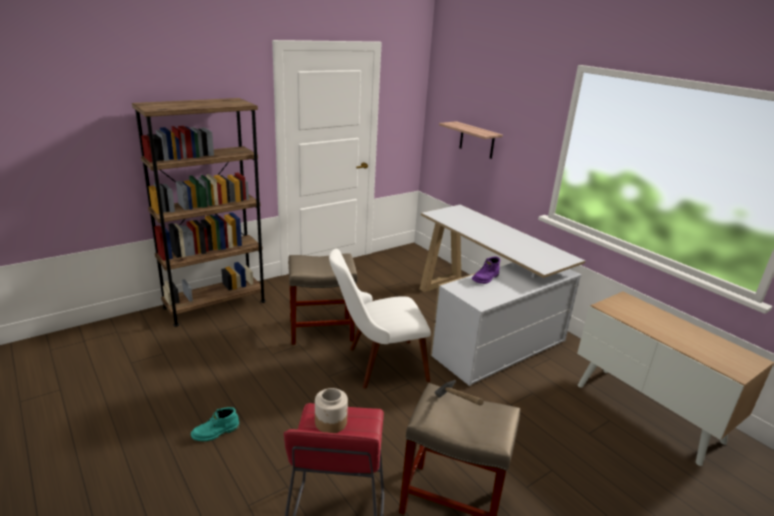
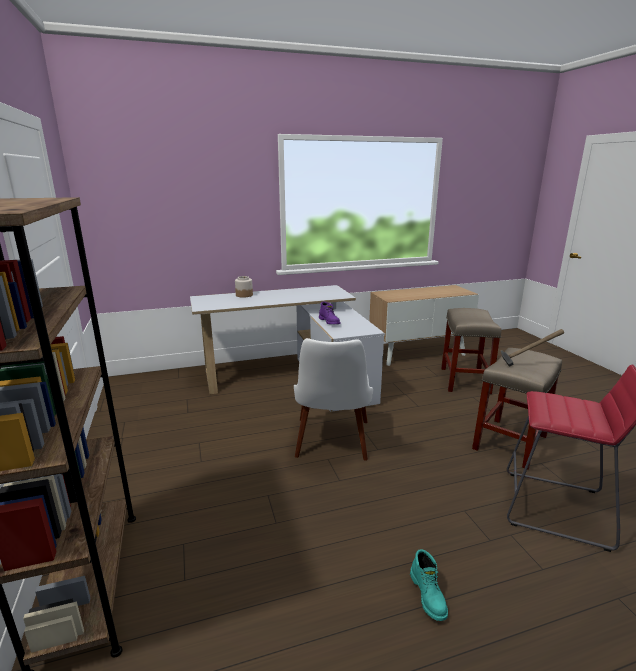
camera: 70 degrees left, 5 degrees down
(322, 330) = (246, 472): beige stool -> beige stool (464, 380)
(331, 422) = (560, 412): jar -> jar (244, 295)
(477, 140) = (177, 227): shelf -> none

